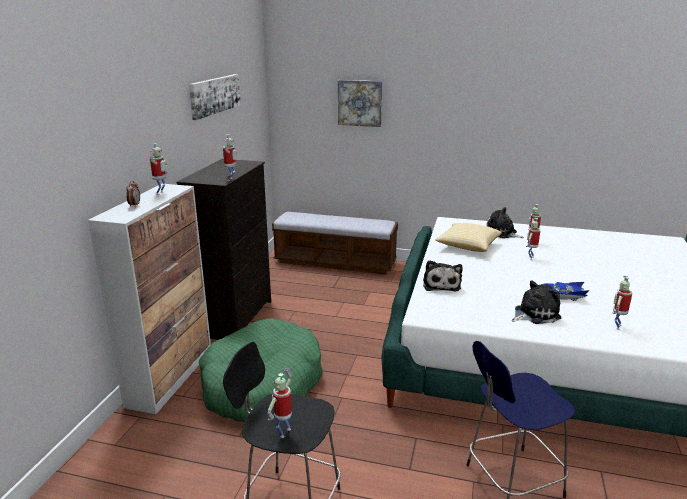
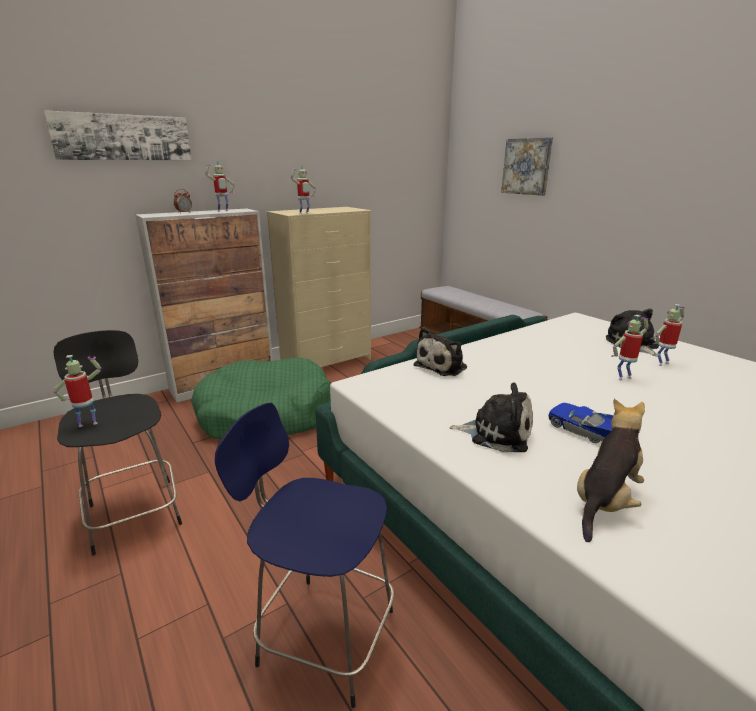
camera: 40 degrees right, 0 degrees up
(214, 95) = (349, 142): picture -> picture (123, 137)
(236, 318) = (327, 361): black dresser -> beige dresser
(468, 246) = (554, 344): pillow -> none
(616, 326) = (605, 502): toy robot -> plush toy

